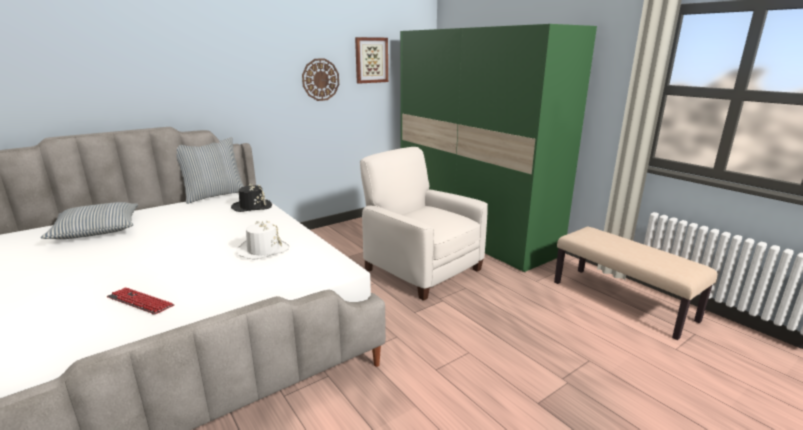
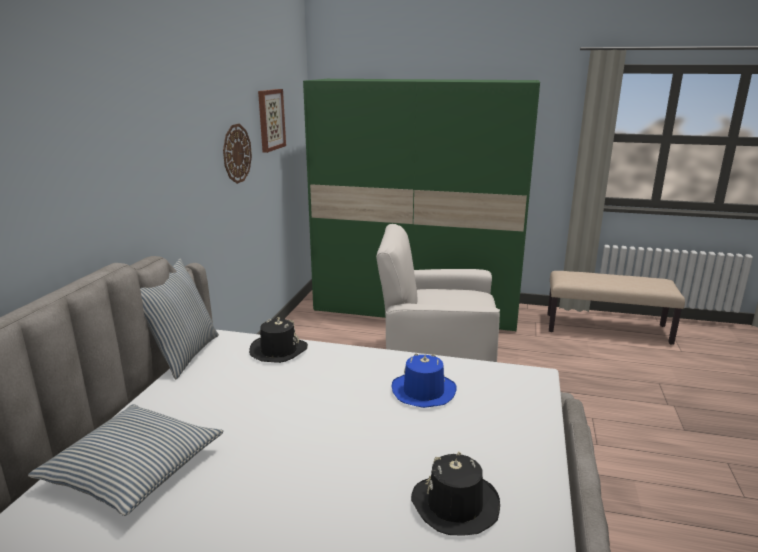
camera: 40 degrees left, 0 degrees up
(140, 302) = (455, 505): keyboard -> black hat
(263, 250) = (423, 391): white hat -> blue hat

